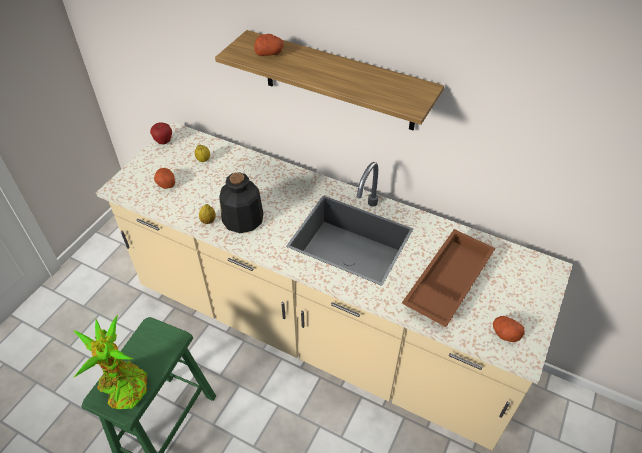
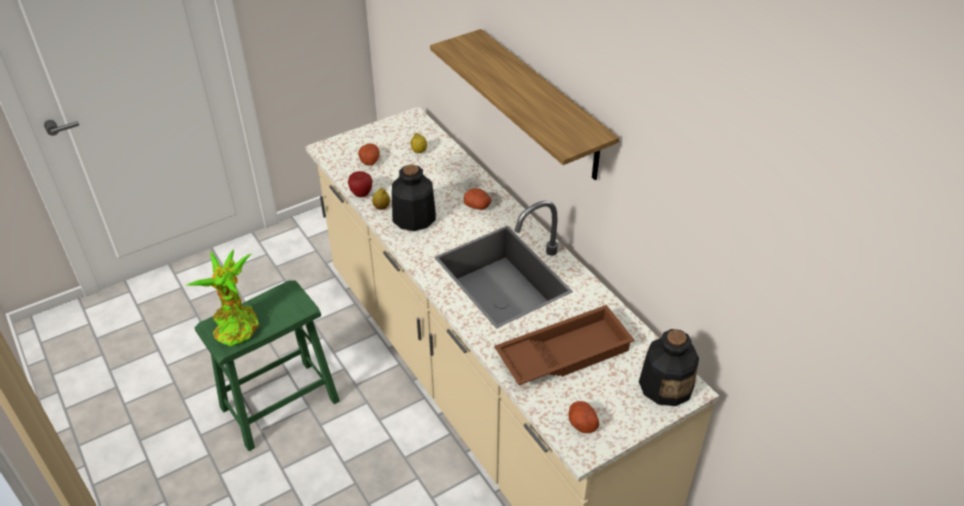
camera: 30 degrees right, 5 degrees down
(163, 142) = (395, 122): apple -> apple (361, 194)
(269, 53) = (481, 56): potato -> potato (478, 206)
(534, 273) = (665, 385): none -> bottle

